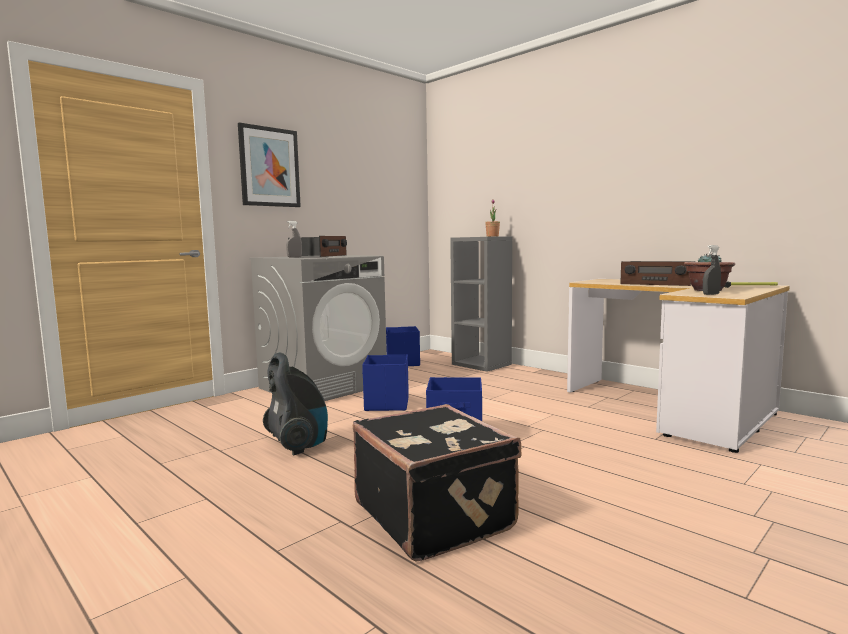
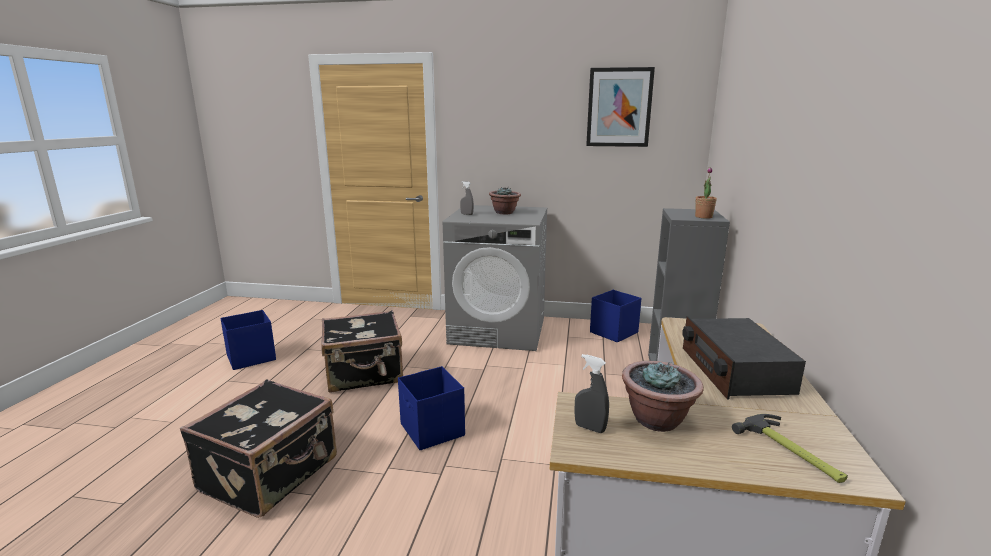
camera: 55 degrees right, 10 degrees up
(269, 167) = (490, 122): picture -> picture (619, 107)
(298, 445) = (365, 374): vacuum cleaner -> black suitcase
(319, 256) = (504, 213): radio -> potted plant
(386, 404) = (484, 370): blue storage box -> blue storage box (250, 358)

